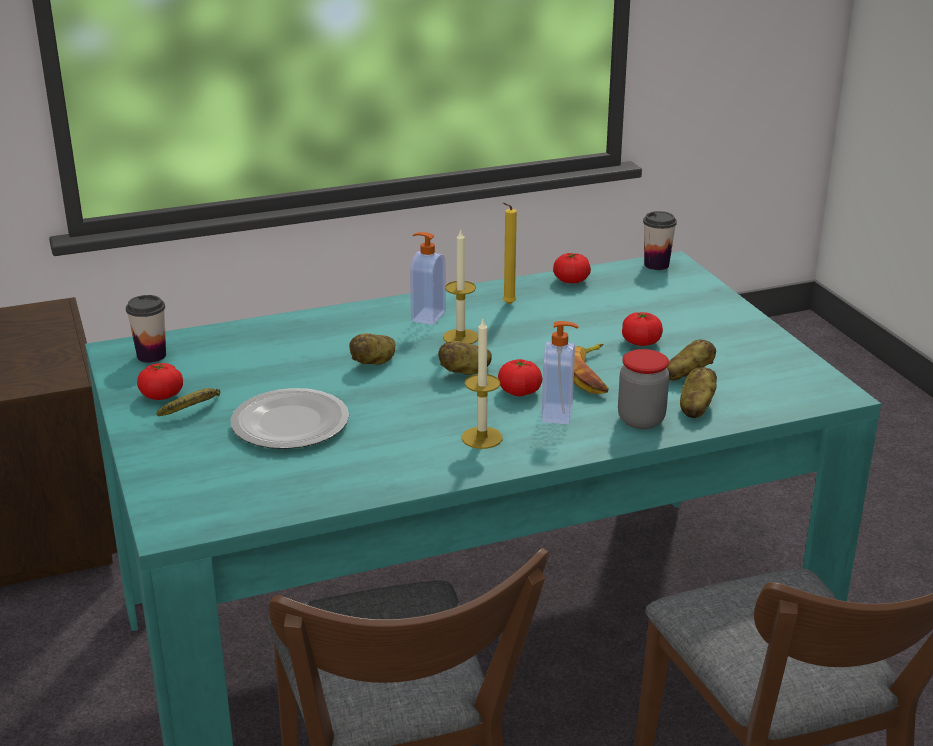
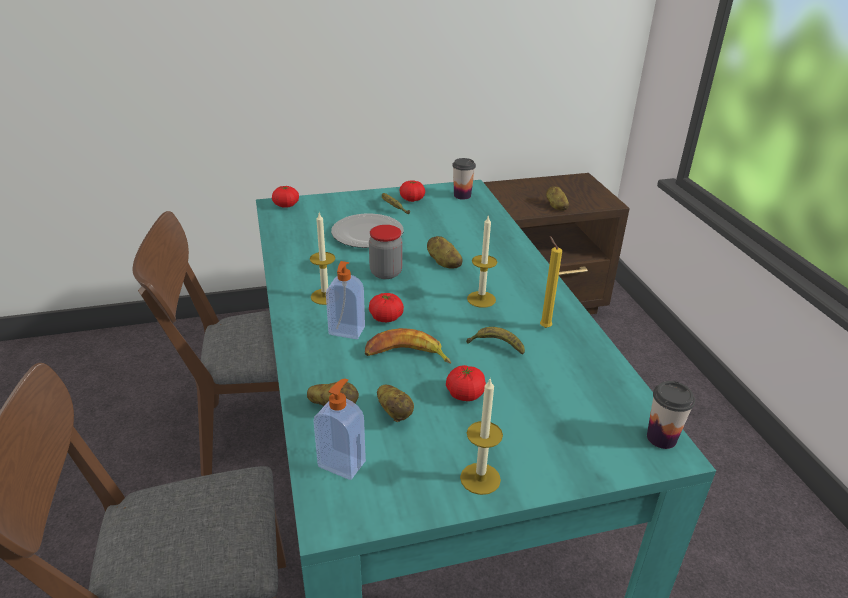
camera: 95 degrees right, 5 degrees up
(427, 316) = (519, 287): soap dispenser -> soap dispenser (342, 463)
(465, 372) = (422, 297): potato -> potato (556, 206)
(553, 328) = (496, 346): none -> banana
(571, 280) = (604, 369): tomato -> tomato (286, 205)
(641, 420) = (323, 371): jar -> jar (386, 273)
(748, 334) = (480, 478): none -> candle

